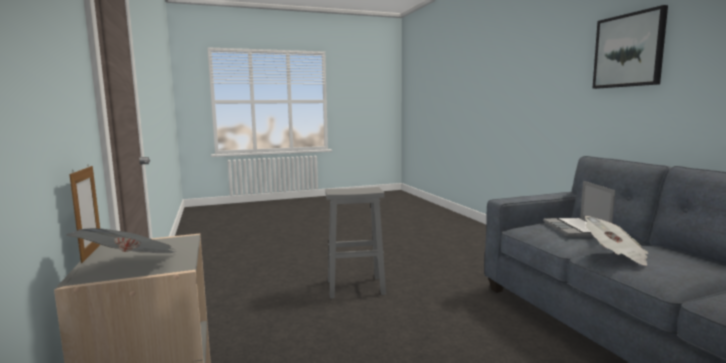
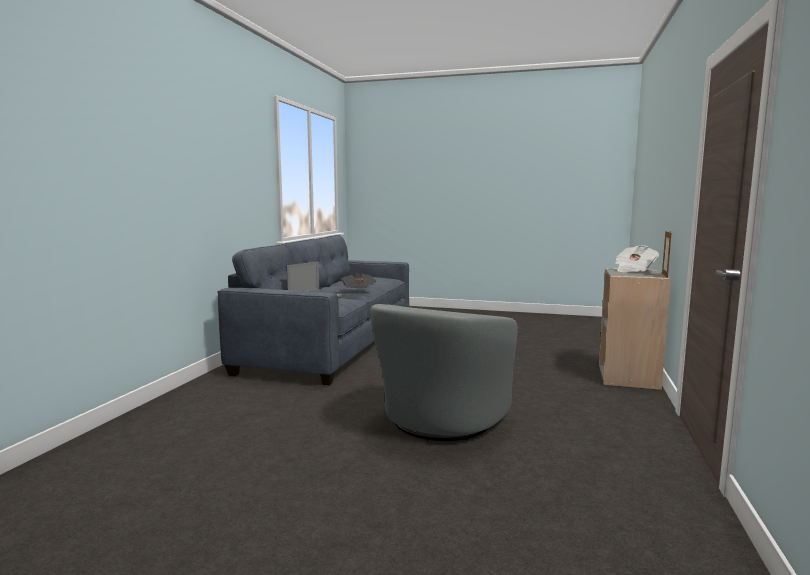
camera: 145 degrees left, 0 degrees up
(356, 287) = (440, 421): grey stool -> grey armchair
(628, 50) = (200, 147): picture -> none

